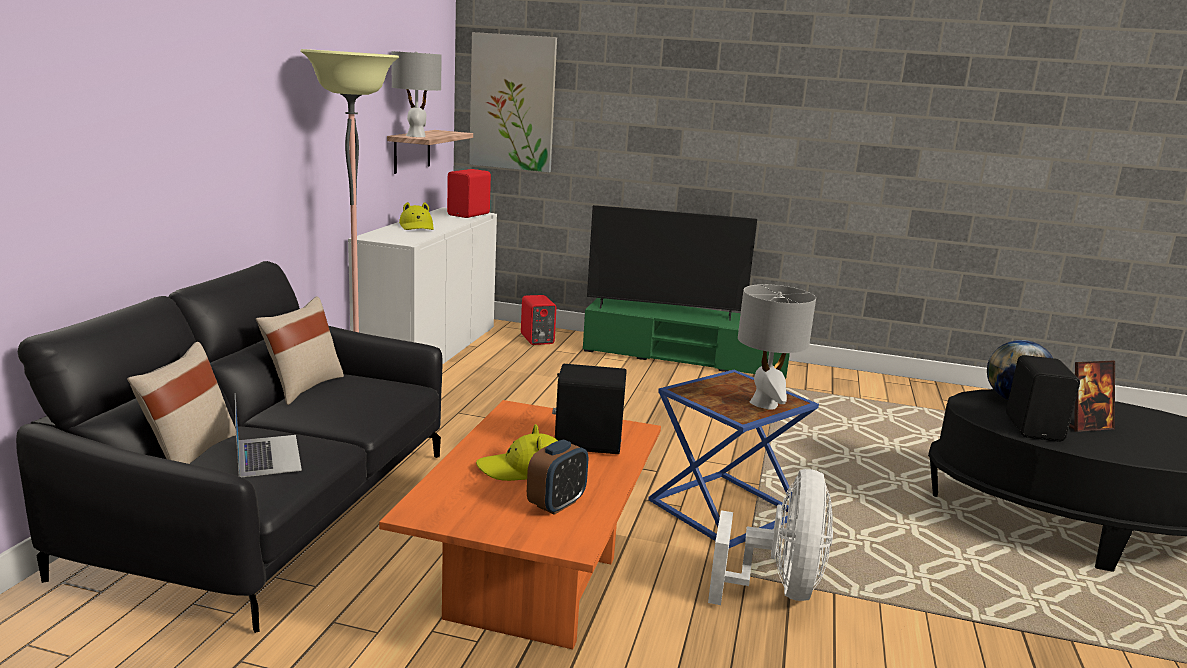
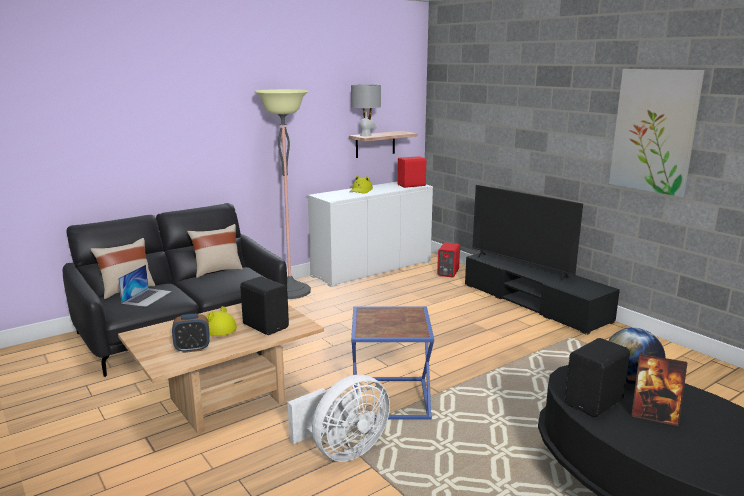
camera: 40 degrees right, 0 degrees up
(512, 102) = (453, 113): picture -> picture (654, 131)
(533, 587) = (227, 400): orange coffee table -> beige coffee table
(686, 357) = (534, 303): green tv stand -> black tv stand
(764, 404) = (396, 330): grey table lamp -> none

